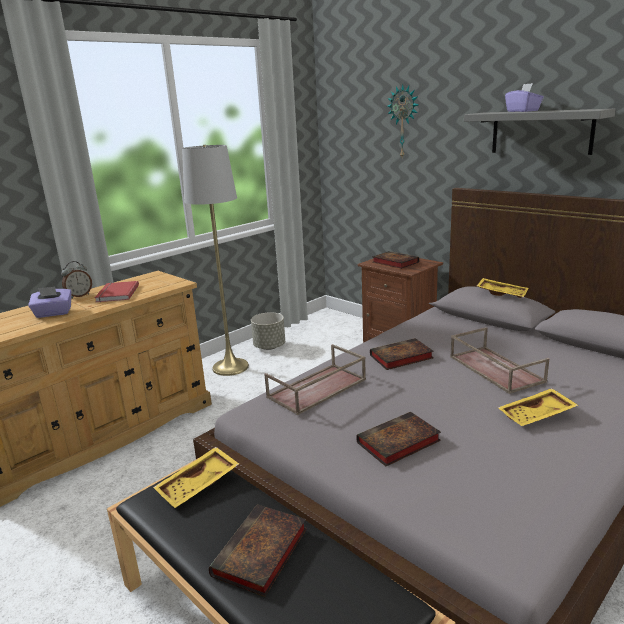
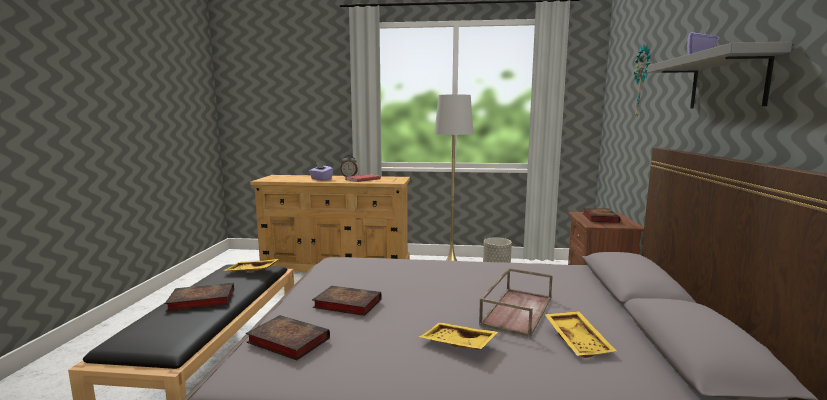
camera: 50 degrees right, 10 degrees down
(317, 389) = (383, 265): brown tray -> none
(400, 358) = (473, 275): book -> book (286, 341)
(502, 293) = (641, 264): yellow tray -> yellow tray (578, 341)

